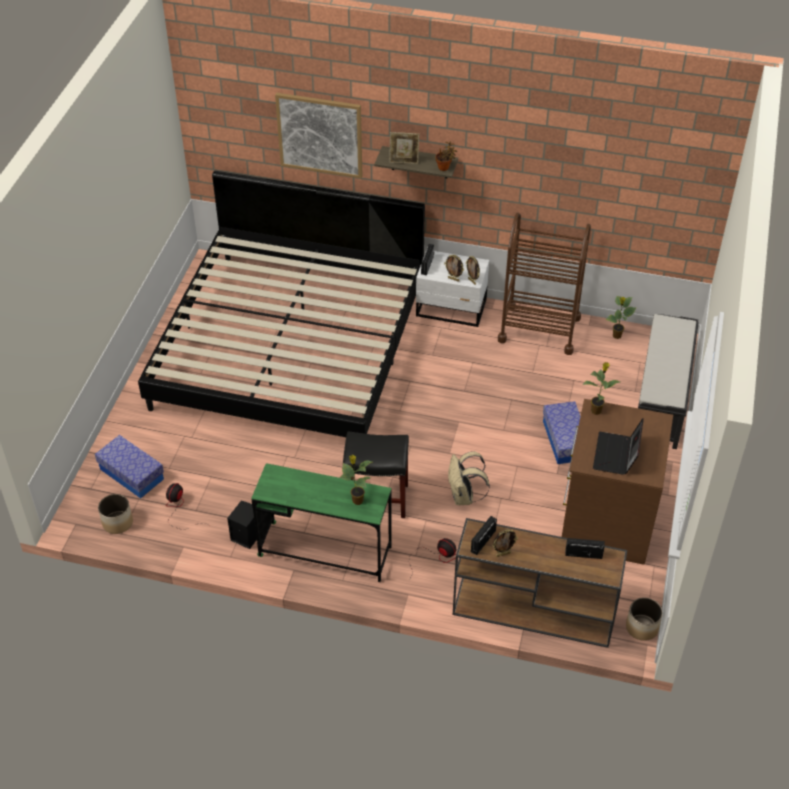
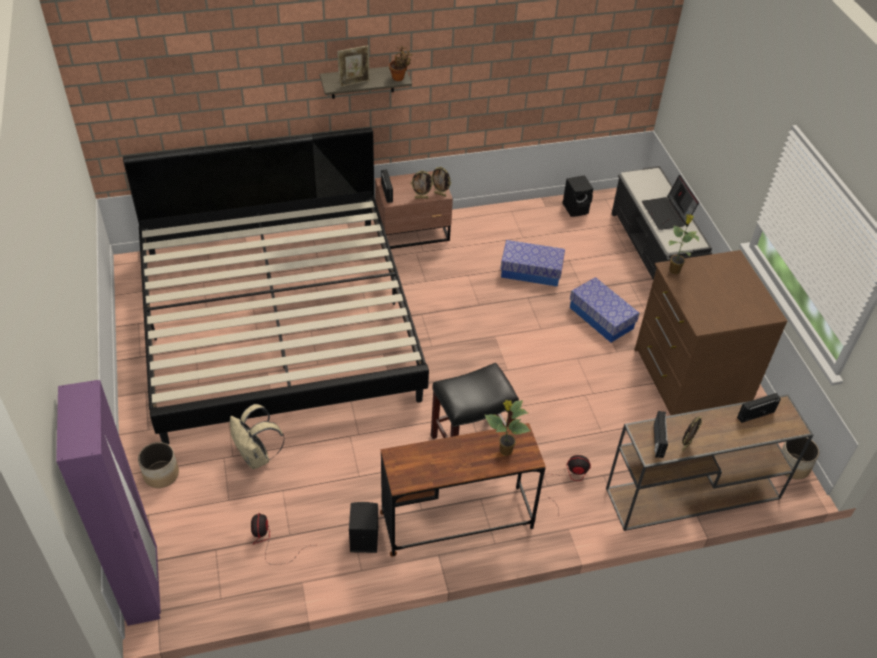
camera: 30 degrees left, 0 degrees up
(76, 504) = (143, 587): none -> purple wardrobe
(117, 522) = (208, 587): planter -> planter (161, 474)
(131, 474) = (189, 524): storage box -> storage box (531, 271)
(320, 135) = (246, 79): picture -> none
(325, 551) = (457, 521): green desk -> brown desk
(452, 309) = (413, 232): white nightstand -> brown nightstand
(464, 497) = (551, 407): beige backpack -> beige backpack (257, 457)
(539, 329) = (506, 224): brown cart -> none
(616, 336) = (576, 208): potted plant -> black speaker
(616, 455) = (725, 305): laptop -> laptop (667, 214)

